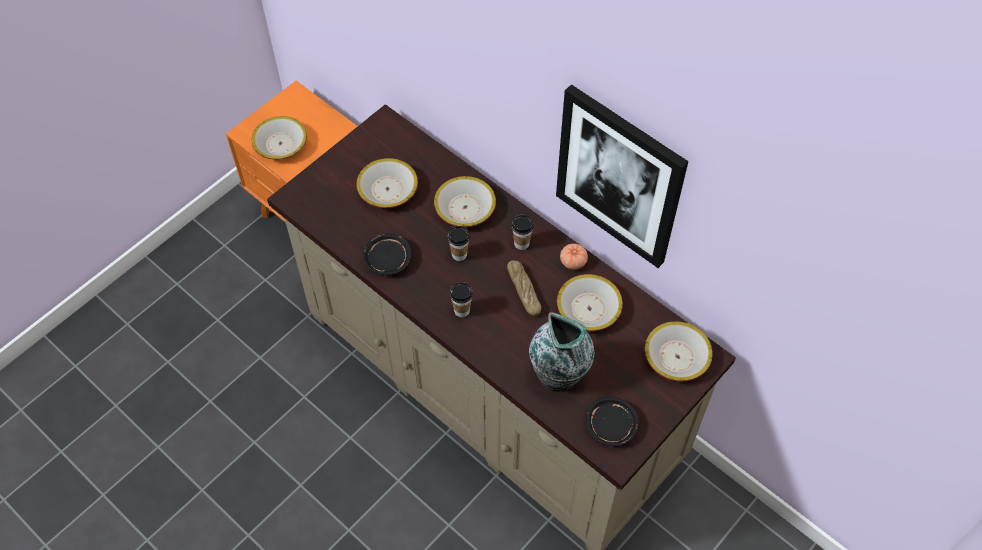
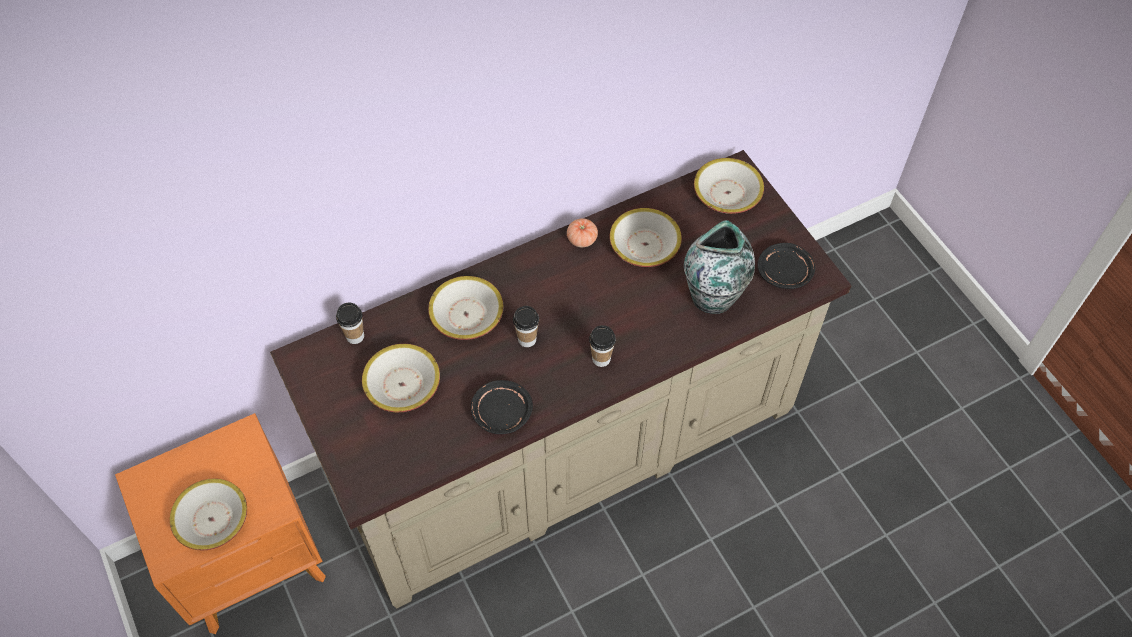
camera: 70 degrees left, 0 degrees up
(521, 243) = (538, 277): cup -> cup (355, 336)
(523, 290) = (599, 294): bread -> none
(619, 177) = (587, 111): picture -> none

